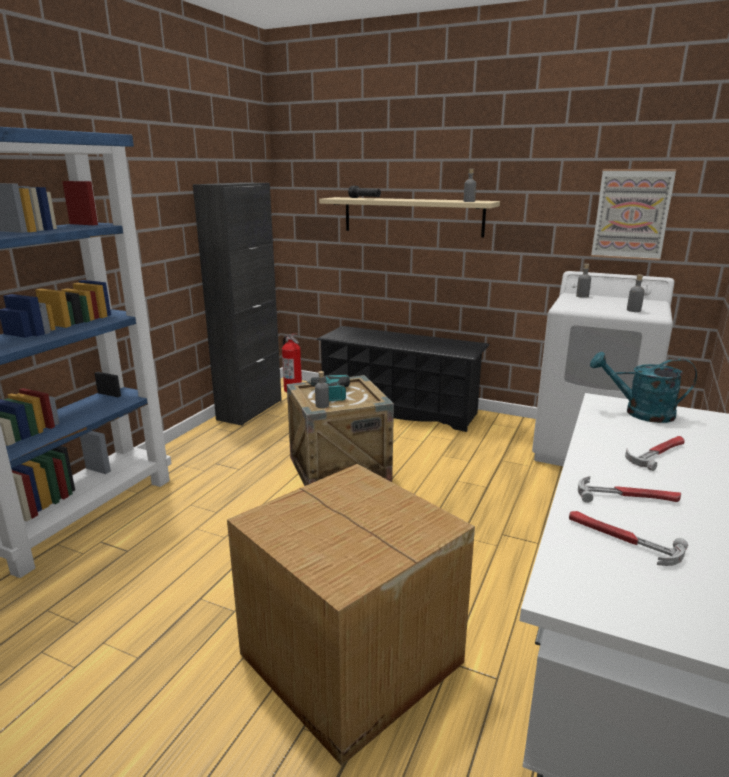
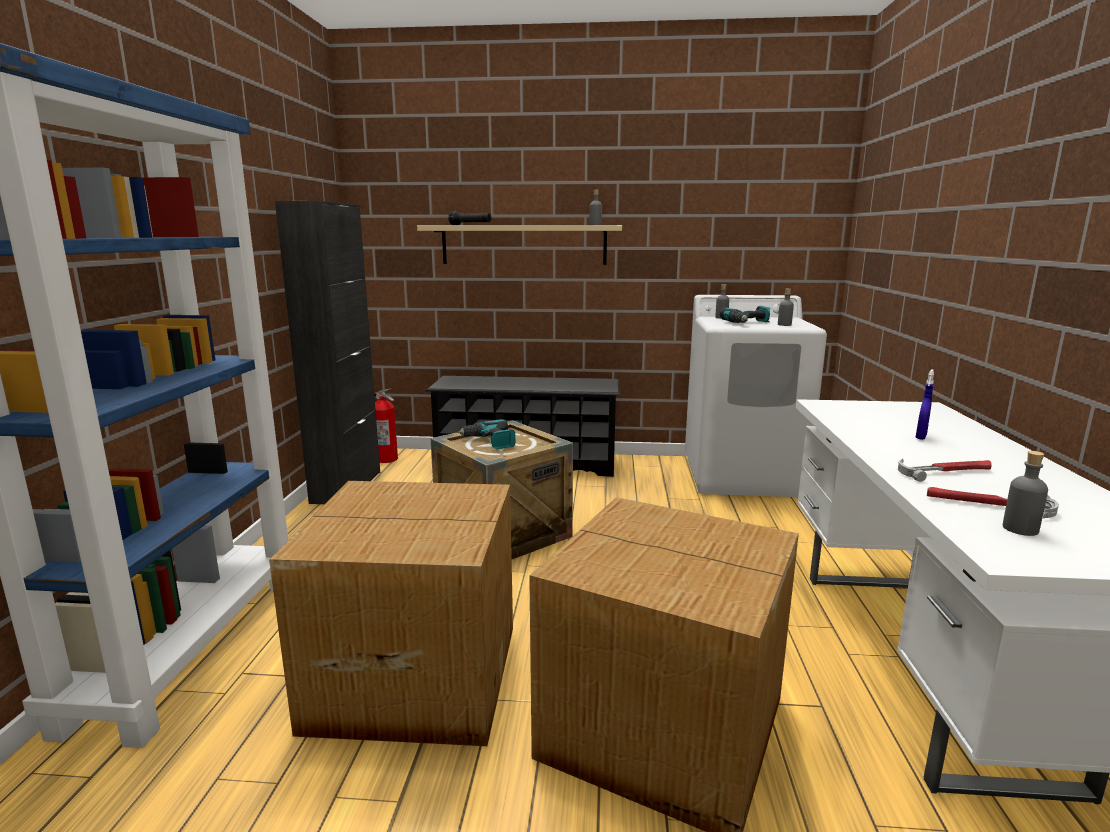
camera: 20 degrees left, 5 degrees down
(203, 569) = (413, 674): none -> cardboard box
(322, 405) = (493, 454): grey bottle -> grey bottle (1020, 529)
(598, 305) = (747, 323): none -> power drill
(631, 214) = (753, 235): picture -> none
(640, 413) = (864, 409): turquoise watering can -> none
(657, 453) = (921, 437): hammer -> blue spray bottle

